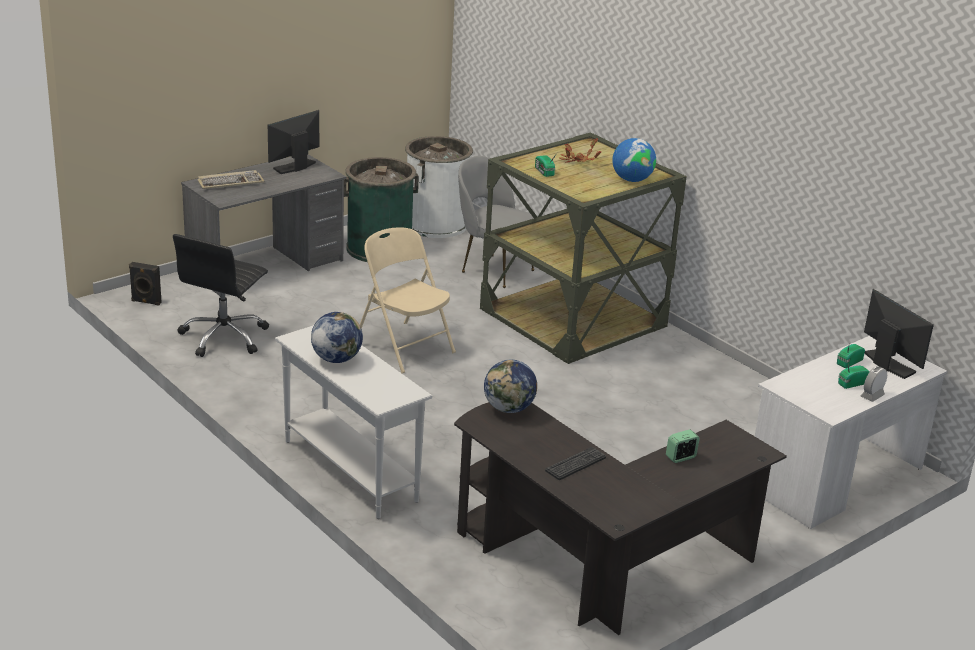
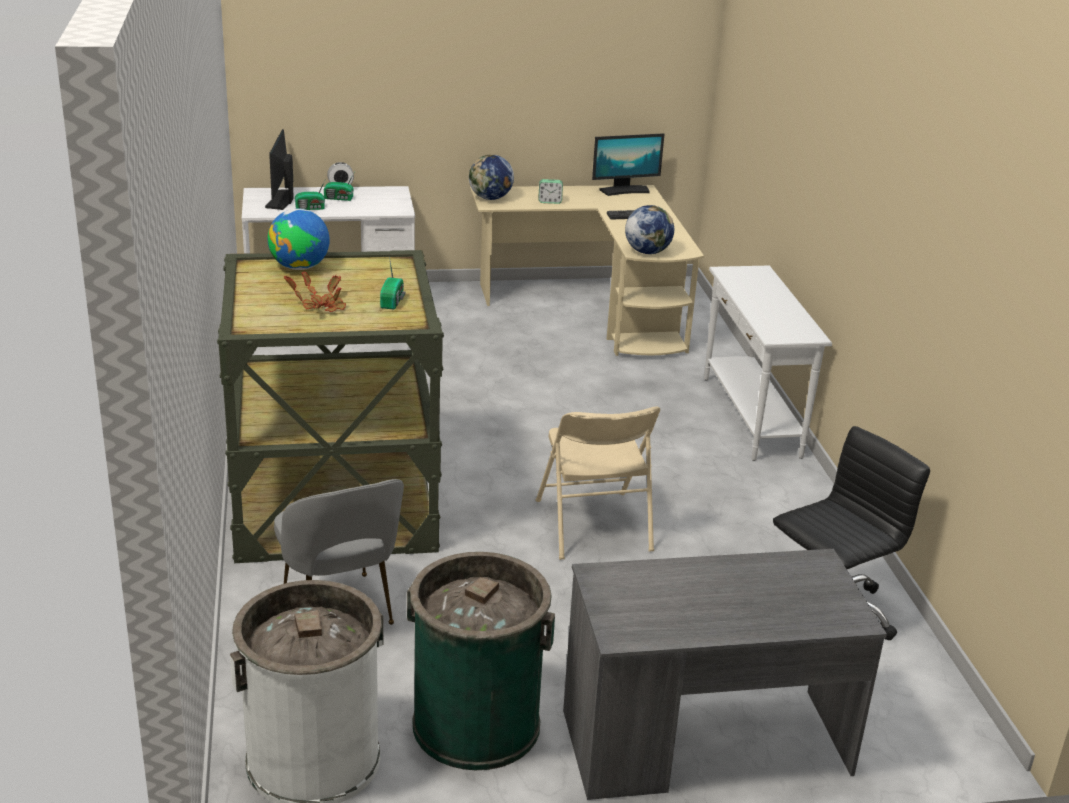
camera: 150 degrees left, 0 degrees up
(146, 302) = (937, 719): black speaker -> none
(230, 182) = (792, 605): keyboard -> none
(295, 167) = (649, 615): monitor -> monitor (624, 190)
(336, 359) = (779, 309): globe -> globe (490, 198)
(601, 566) = (595, 309): black desk -> beige desk

